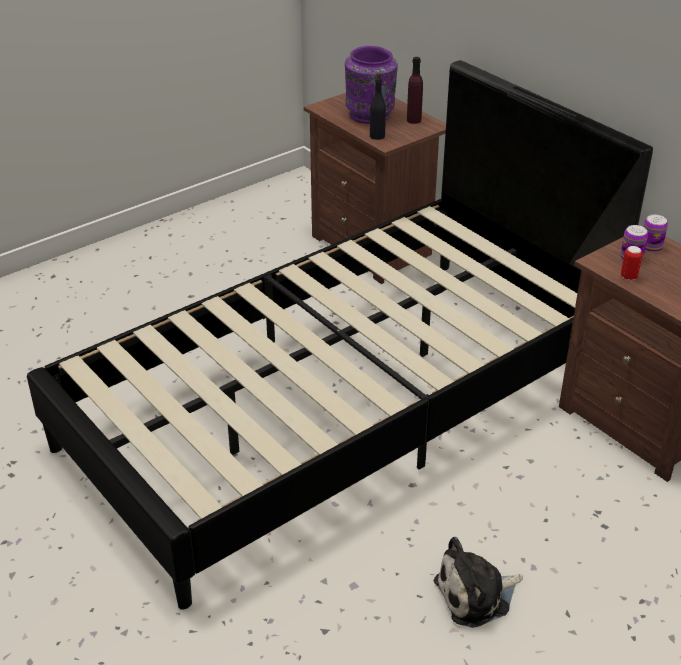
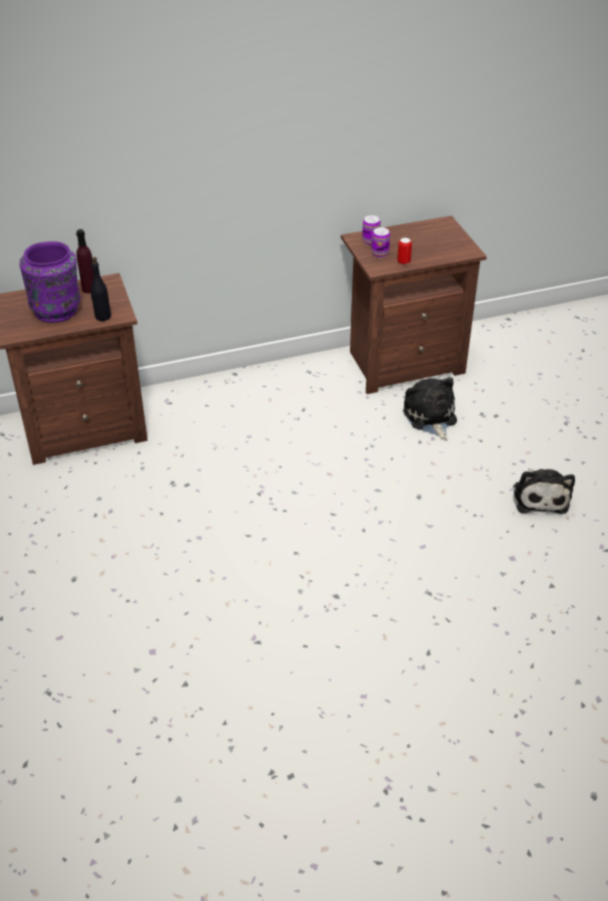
camera: 70 degrees left, 5 degrees up
(341, 404) = (303, 511): black bed -> none
(556, 467) = (430, 417): none -> plush toy

